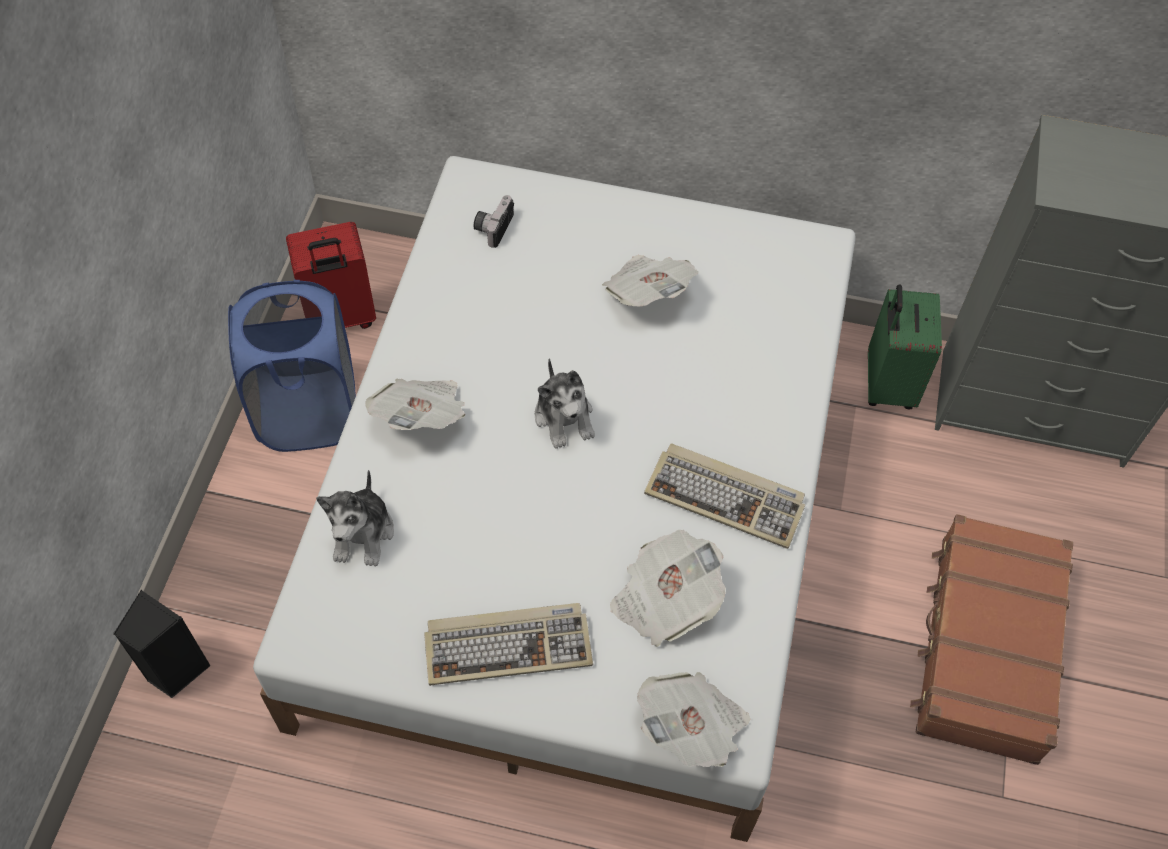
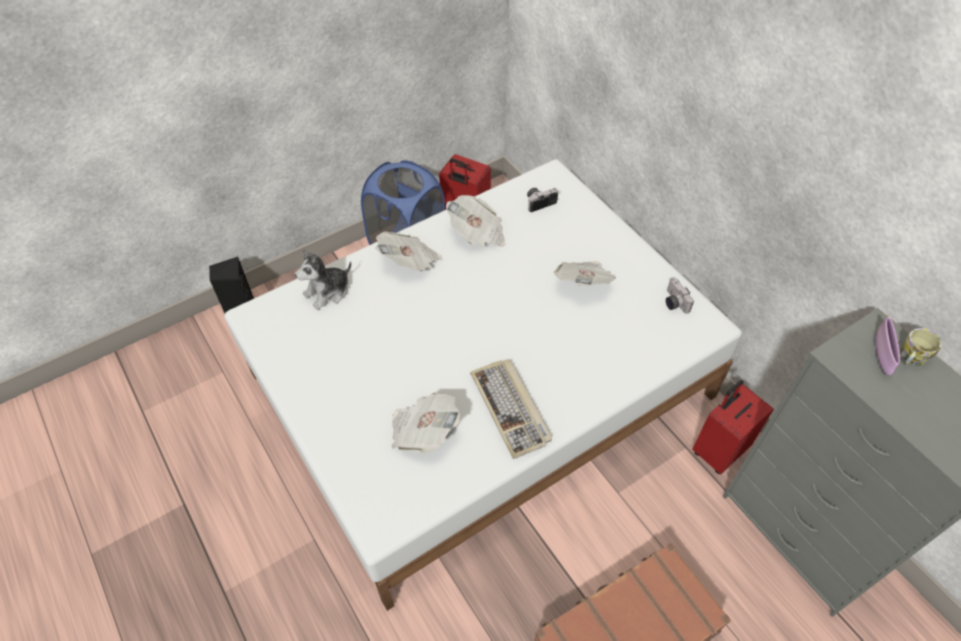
camera: 45 degrees right, 5 degrees down
(509, 645) = (330, 390): keyboard -> none
(564, 417) = (474, 310): plush toy -> none
(692, 728) = (366, 502): newspaper -> newspaper (477, 234)
(760, 246) = (673, 302): none -> camera
(887, 383) = (718, 450): green suitcase -> red suitcase
(1090, 162) = (881, 355): none -> purple bowl
(1113, 147) = (911, 358): none -> mug

